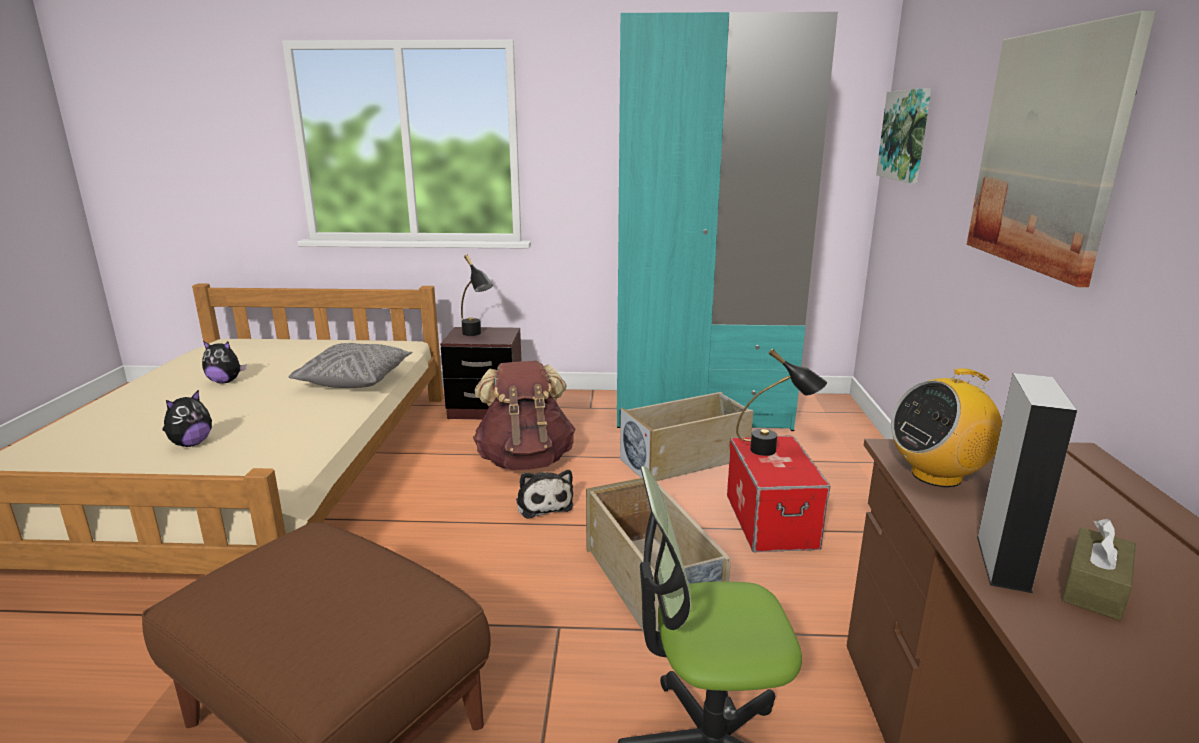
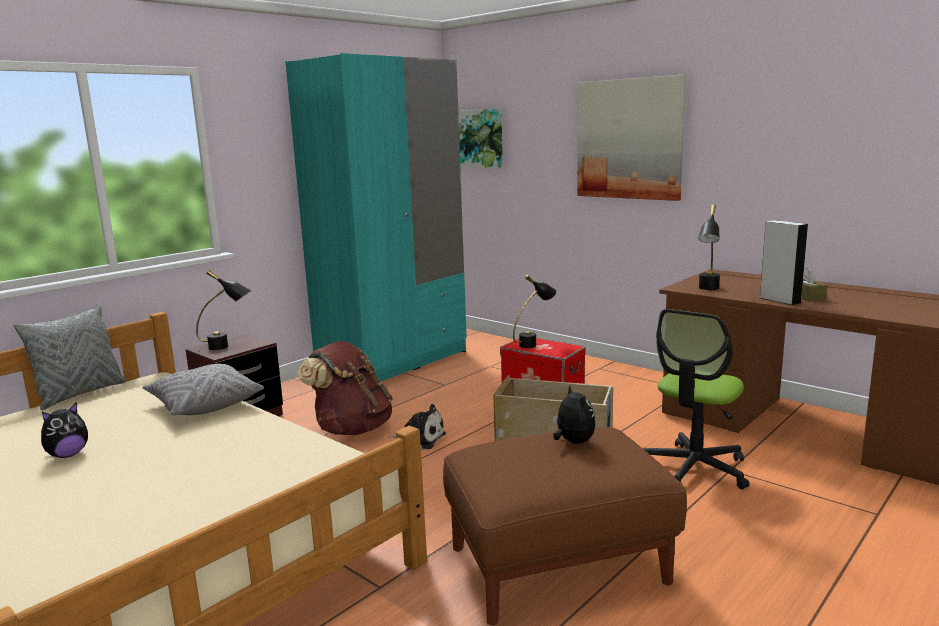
camera: 50 degrees left, 5 degrees down
(191, 444) = (207, 483): plush toy -> plush toy (573, 442)
(348, 340) = (80, 394): none -> grey pillow
(686, 459) = (444, 386): beige storage box -> none
(937, 475) = (708, 290): radio -> black table lamp

